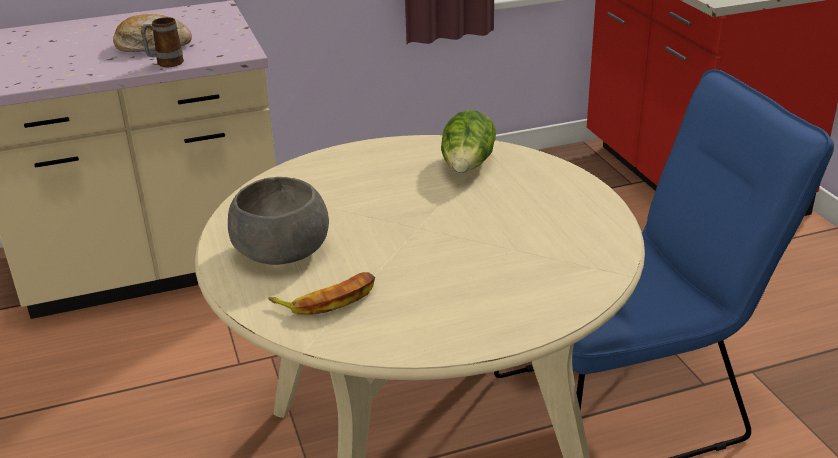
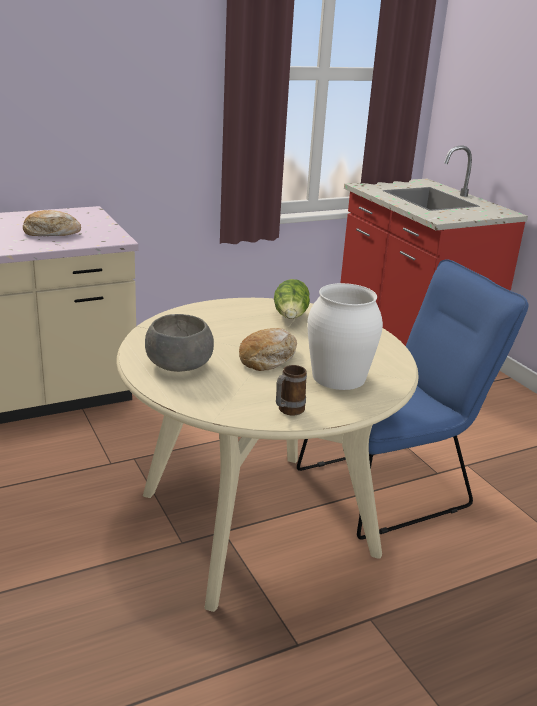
camera: 10 degrees left, 5 degrees down
(165, 64) = (65, 245): mug -> mug (287, 411)
(328, 299) = (220, 392): banana -> none
(416, 238) = (268, 358): none -> bread
(516, 270) = (339, 377): none -> white vase

